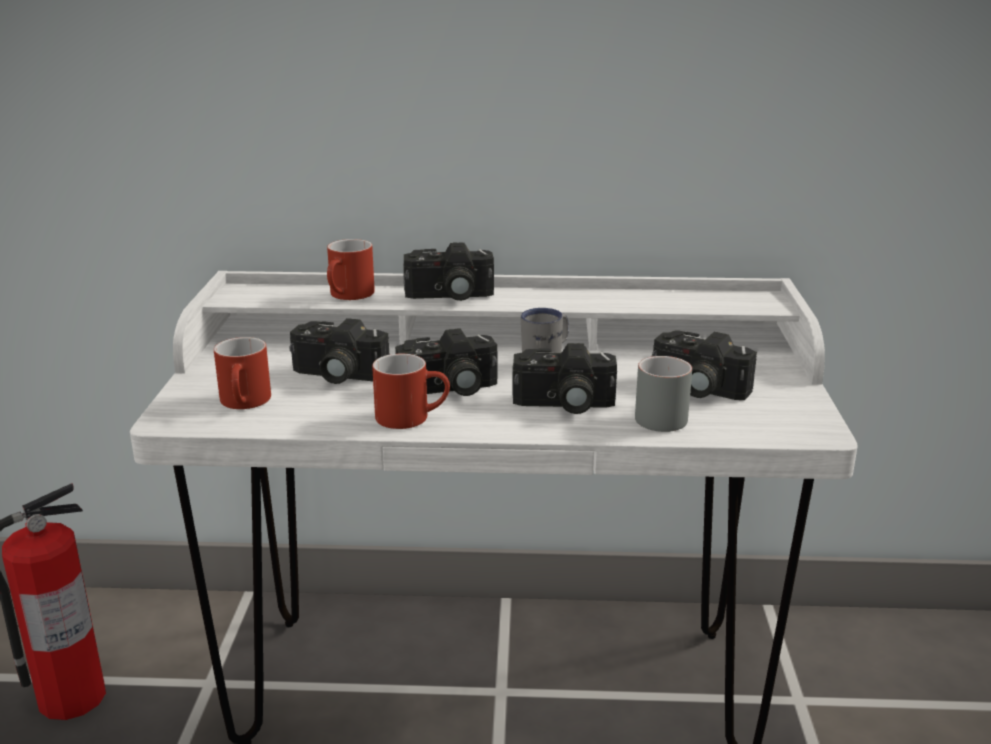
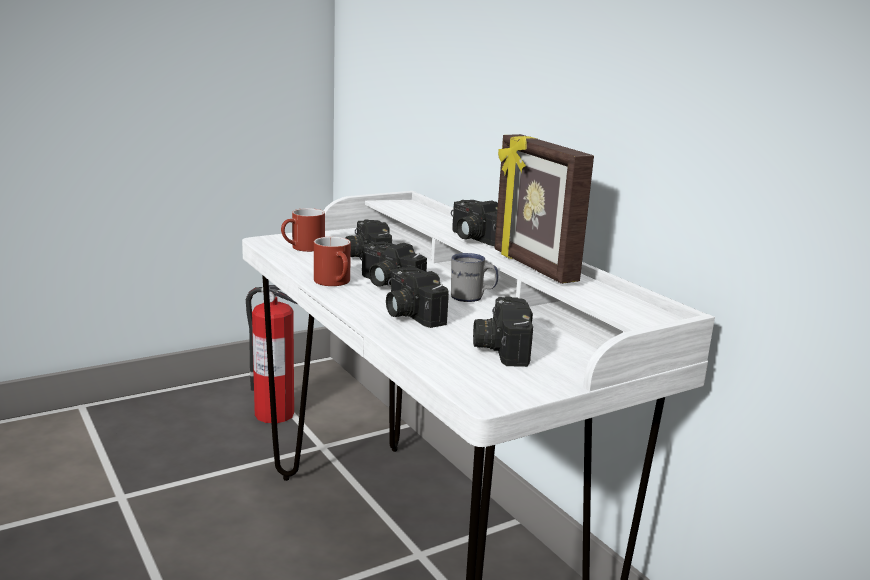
camera: 55 degrees right, 5 degrees down
(349, 296) = (431, 220): red mug -> none
(578, 299) = (532, 266): none -> picture frame
(656, 415) = (434, 342): grey mug -> none

